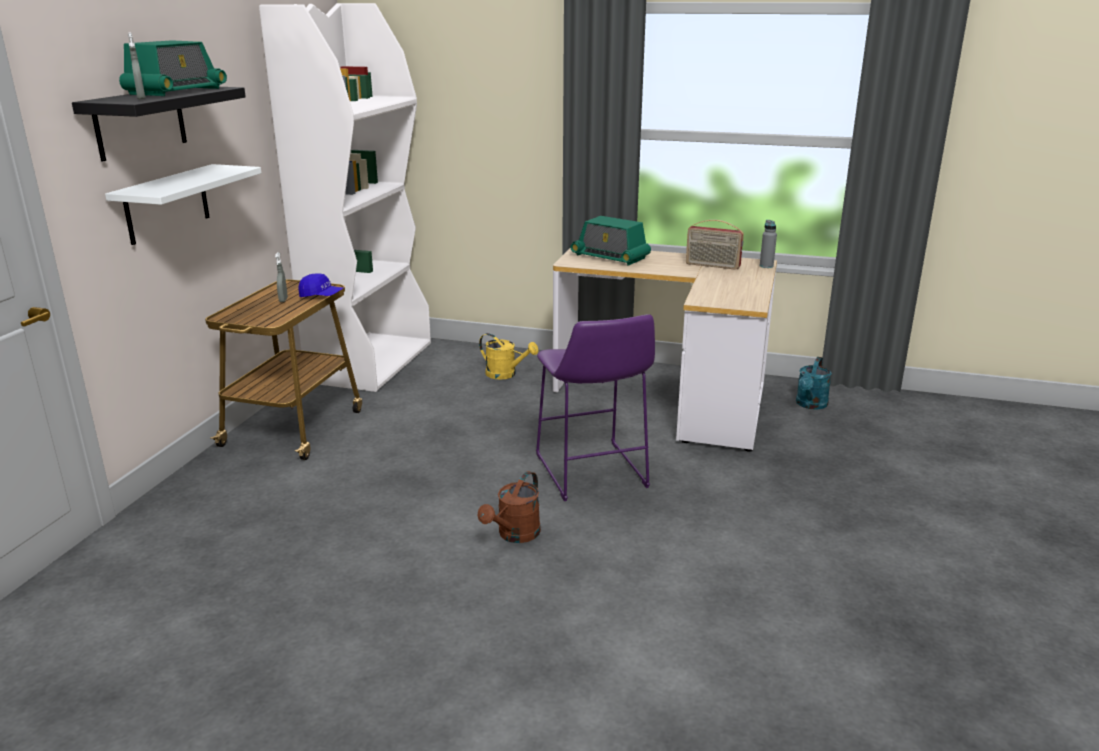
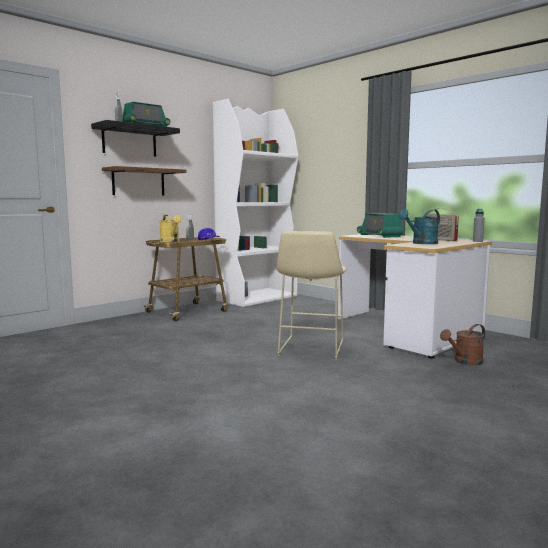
camera: 30 degrees right, 15 degrees down
(167, 204) = (138, 182): white shelf -> brown shelf
(506, 374) = (320, 310): yellow watering can -> yellow watering can (171, 241)
(515, 535) = (230, 361): brown watering can -> brown watering can (465, 362)
(592, 474) = (310, 349): purple stool -> beige stool
(810, 405) = (510, 348): turquoise watering can -> turquoise watering can (421, 243)

